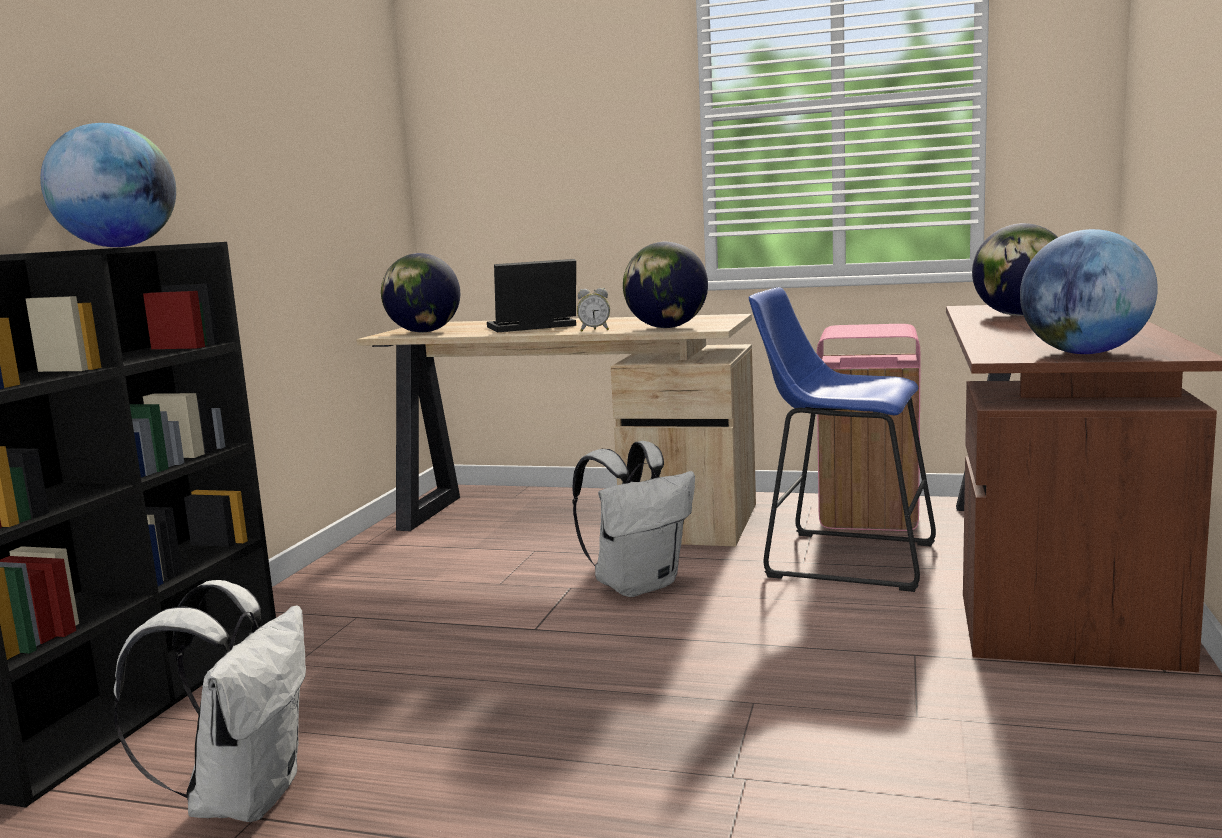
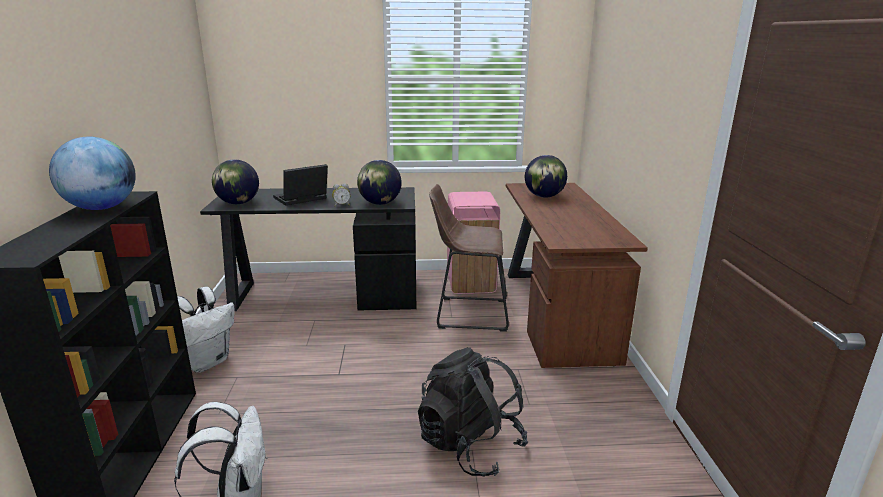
camera: 20 degrees left, 10 degrees up
(570, 517) = (323, 294): beige desk -> black desk
(638, 585) = (378, 339): white backpack -> white backpack (207, 362)
(744, 771) = (470, 445): none -> black backpack
(840, 559) = (467, 313): blue stool -> brown stool
(1084, 353) = (590, 239): globe -> none

